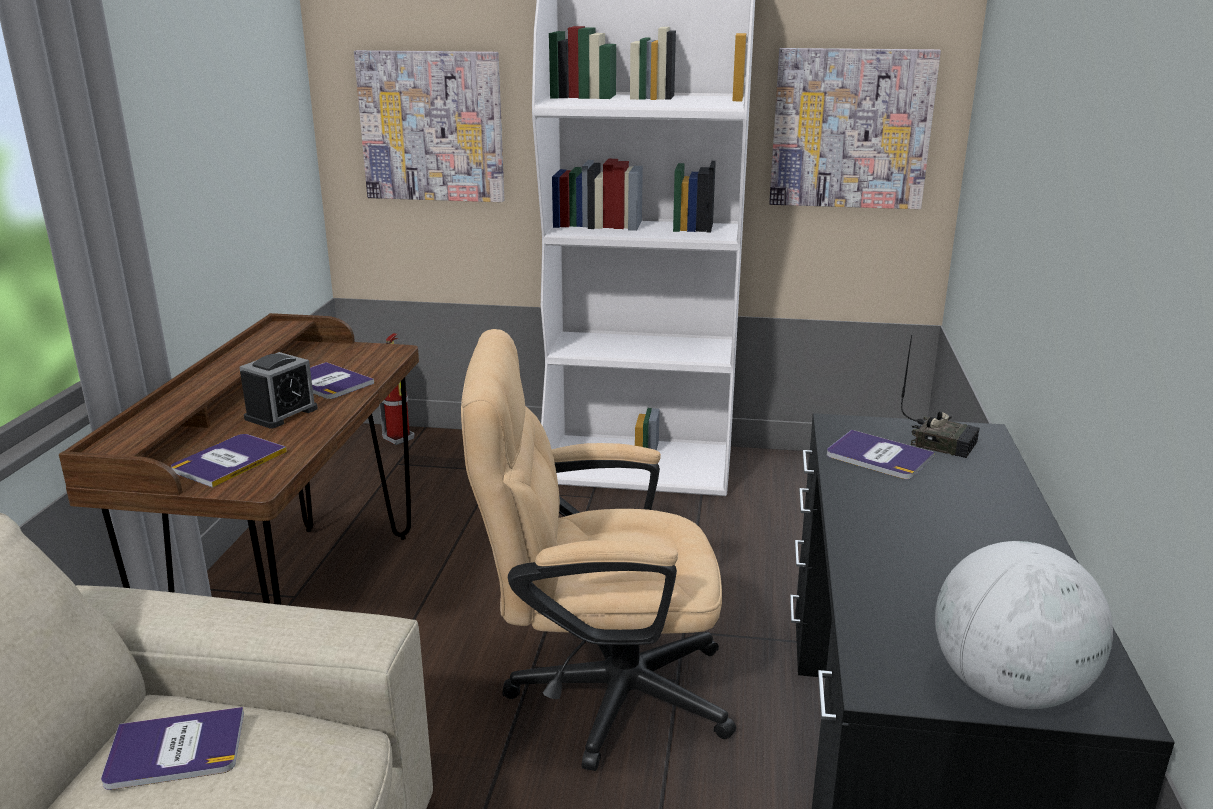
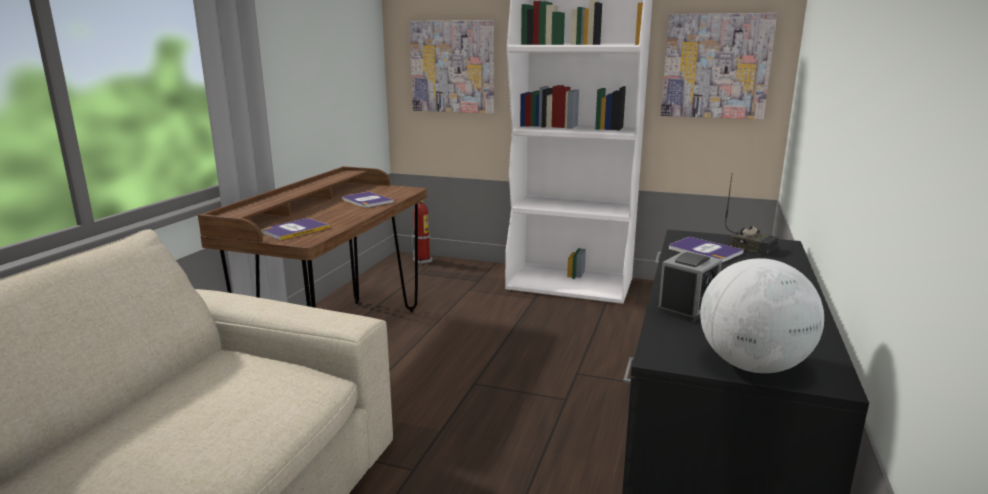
camera: 10 degrees right, 5 degrees down
(175, 750) = (226, 372): book -> none
(281, 413) = (333, 212): alarm clock -> alarm clock (687, 308)
(598, 693) = (512, 401): beige office chair -> none

